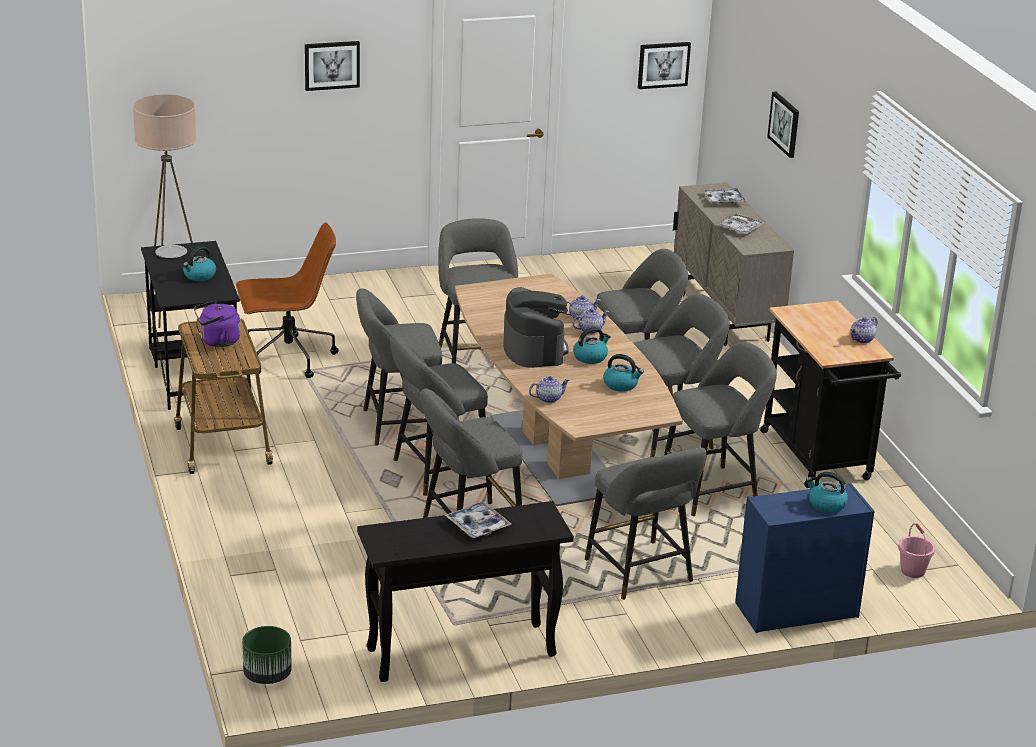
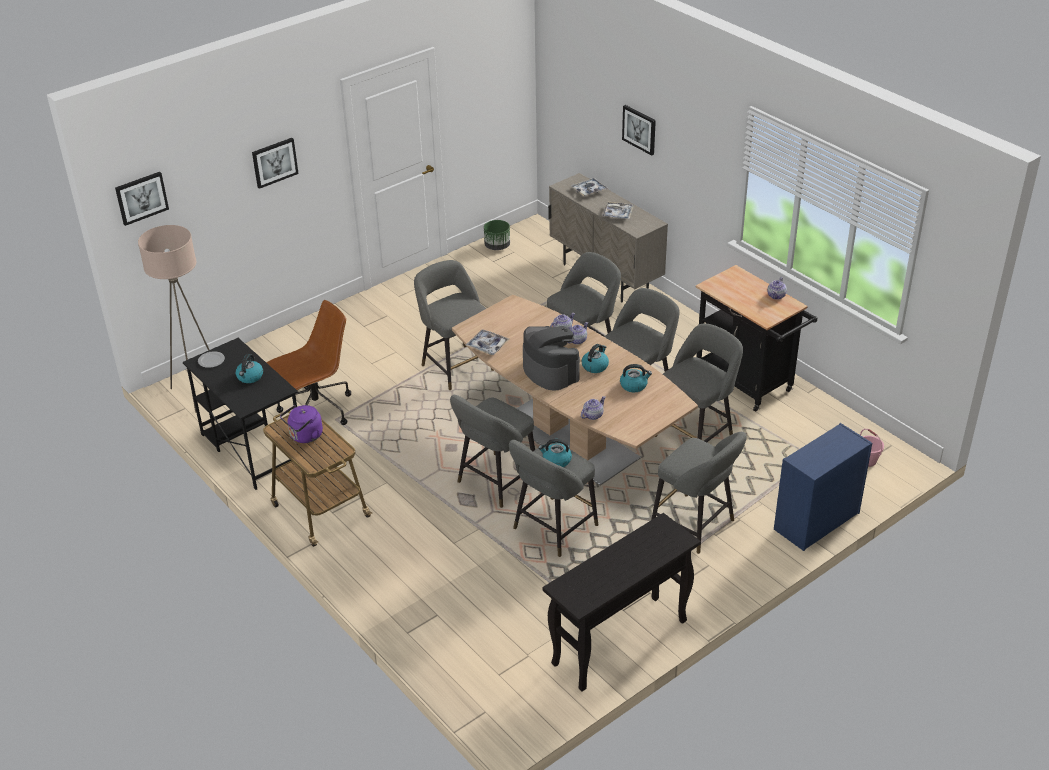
camera: 20 degrees left, 10 degrees up
(267, 675) = (495, 717): green planter -> green planter (497, 246)
(397, 425) = (439, 448): grey stool -> none
(477, 526) = (628, 555): tray -> tray (487, 346)
(663, 64) = (507, 91): picture -> picture (141, 197)
(826, 504) = (838, 448): kettle -> kettle (556, 461)

